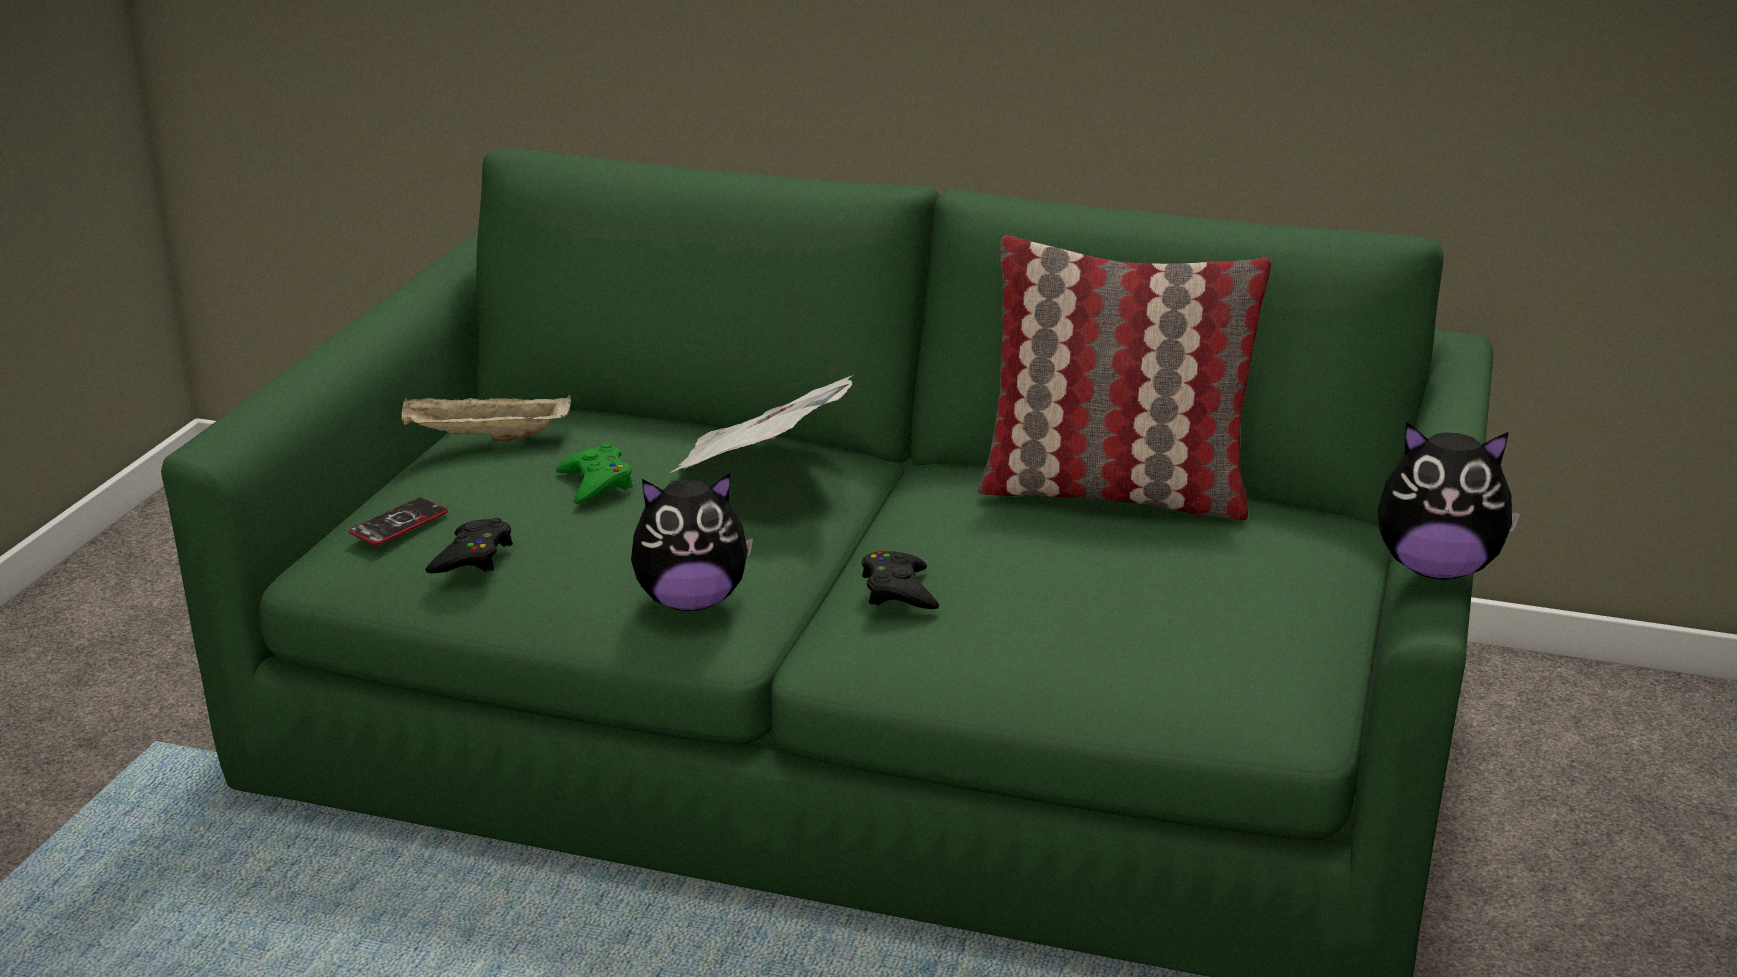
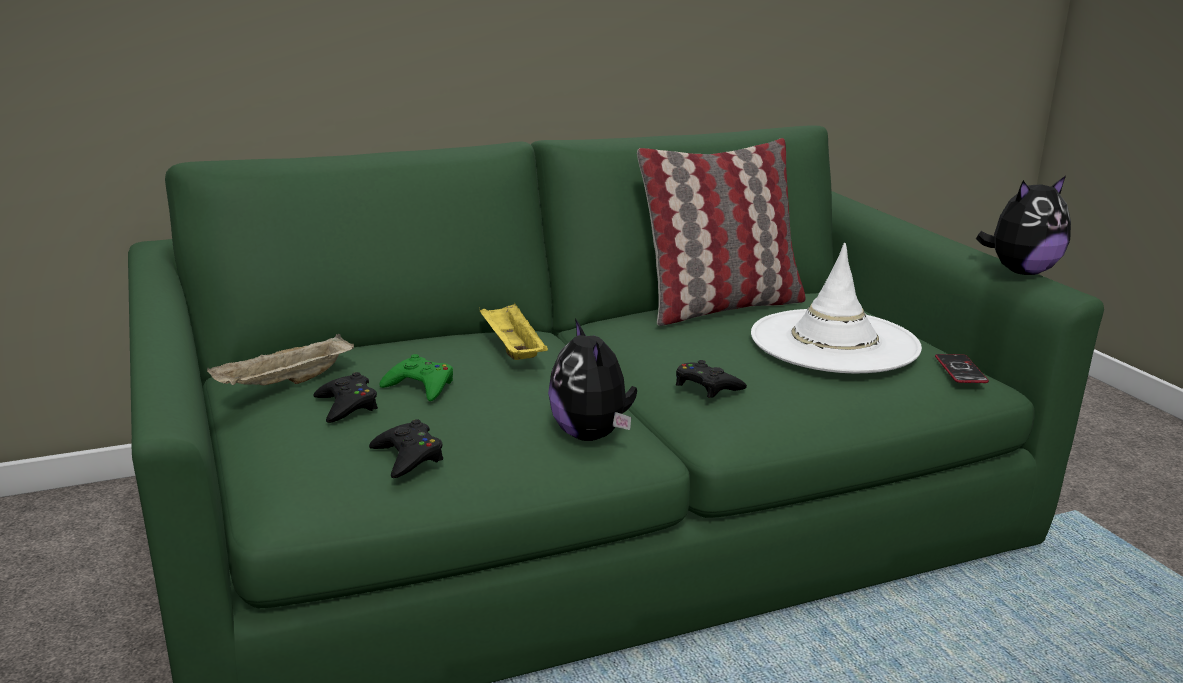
camera: 40 degrees left, 5 degrees down
(399, 523) = (312, 455): phone -> phone (960, 370)
(499, 482) = (346, 406): none -> black game controller
(691, 601) = (592, 435): plush toy -> plush toy turned 120 degrees clockwise
(762, 470) = (511, 349): newspaper -> yellow tray
(1157, 590) = (834, 342): none -> white hat

